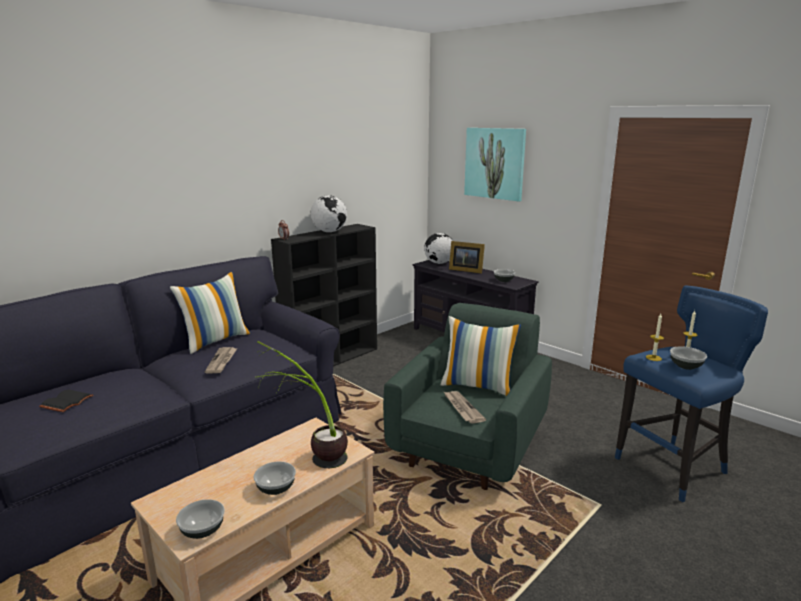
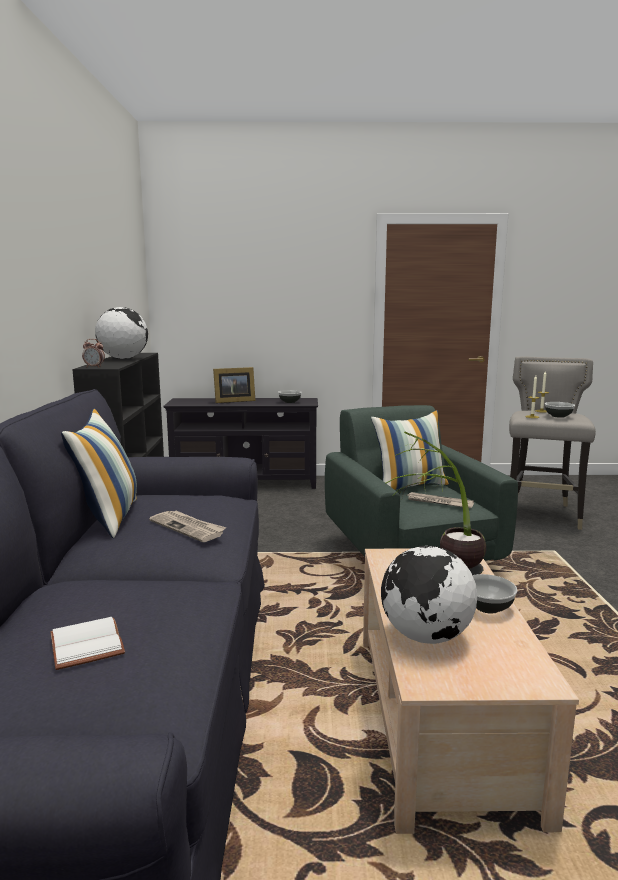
camera: 45 degrees left, 5 degrees down
(67, 402) = (89, 645): black book -> white book
(203, 530) = (529, 668): bowl -> none
(439, 263) = (190, 401): globe -> globe (426, 637)
(494, 163) = (248, 276): picture -> none
(673, 468) = (541, 514): blue stool -> grey stool

